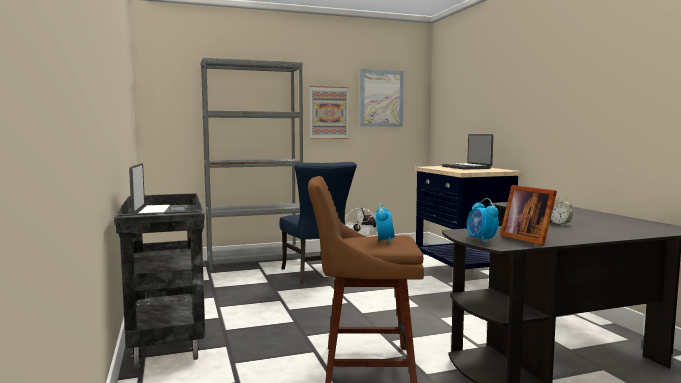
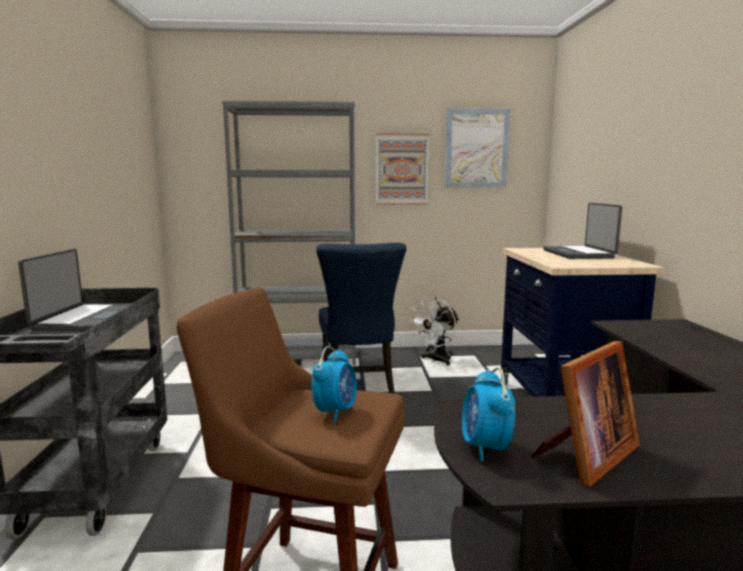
camera: 15 degrees right, 5 degrees up
(527, 239) = (585, 457): picture frame -> picture frame turned 120 degrees counterclockwise
(560, 224) = (689, 402): alarm clock -> none

